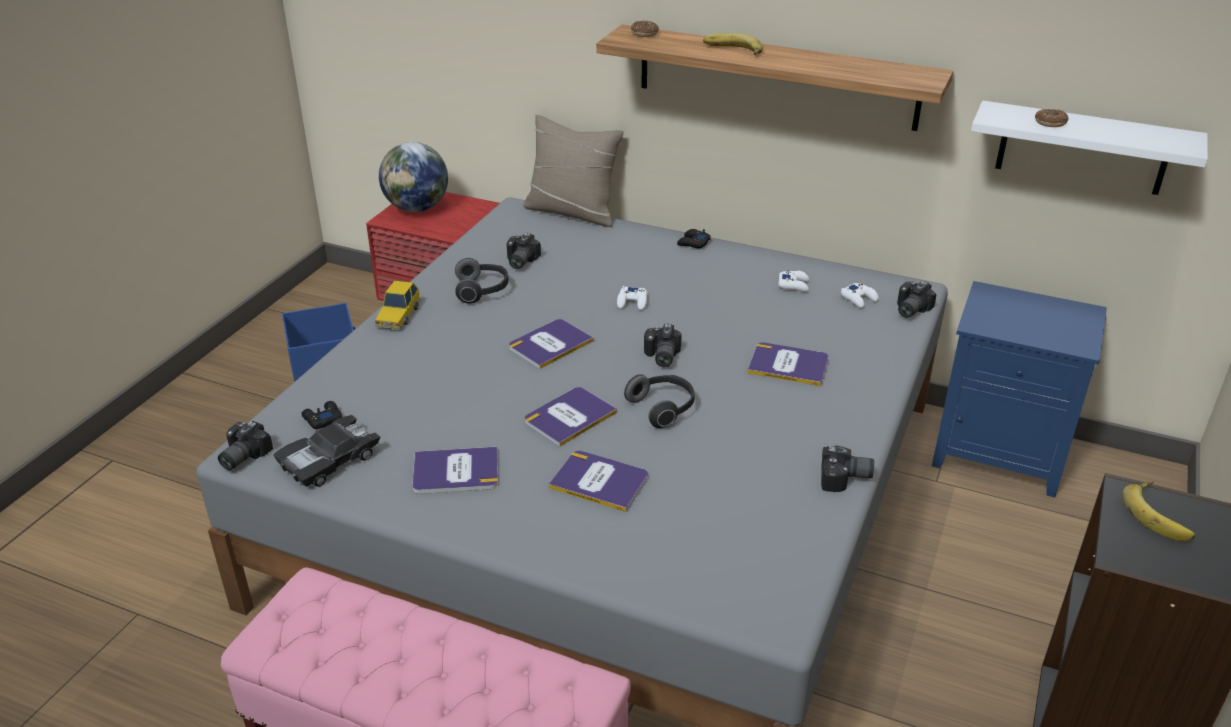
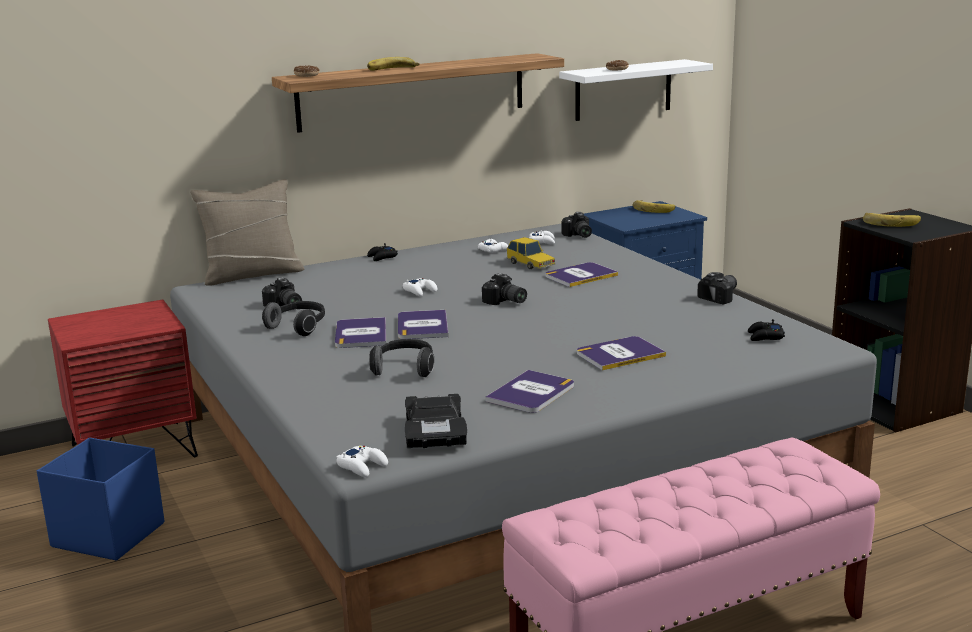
camera: 50 degrees left, 15 degrees down
(241, 456) = (362, 466): camera -> white game controller
(322, 419) = (368, 423): black game controller -> black game controller (765, 337)
(398, 315) = (269, 362): toy car -> toy car (531, 264)
(417, 208) = (90, 326): globe -> none
(569, 417) = (527, 343): book -> book (361, 334)
(663, 408) = (567, 317): headphones -> headphones (405, 369)
(1067, 315) = (654, 209): none -> banana

